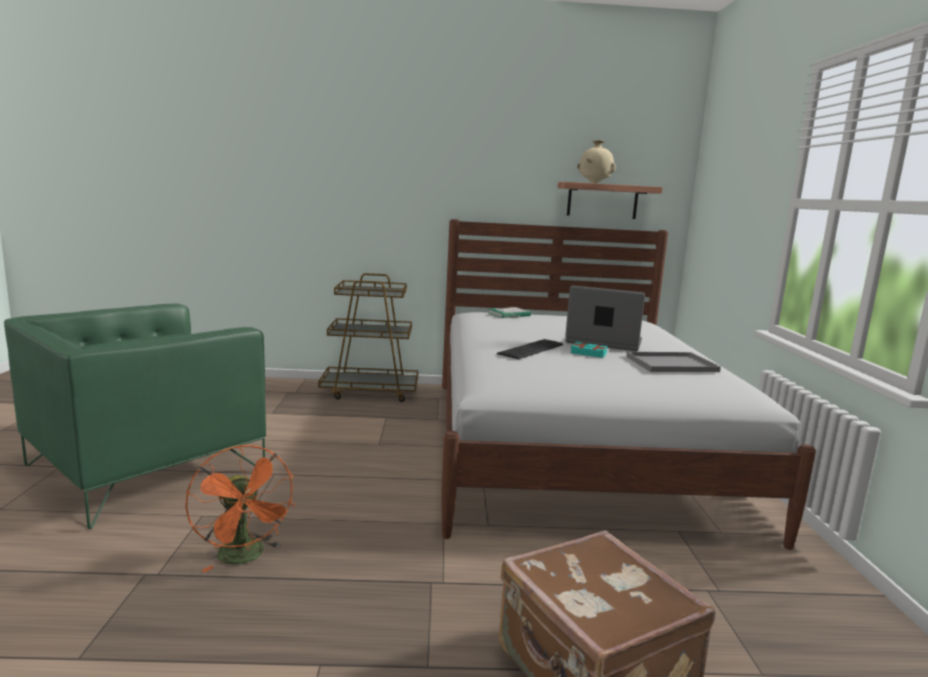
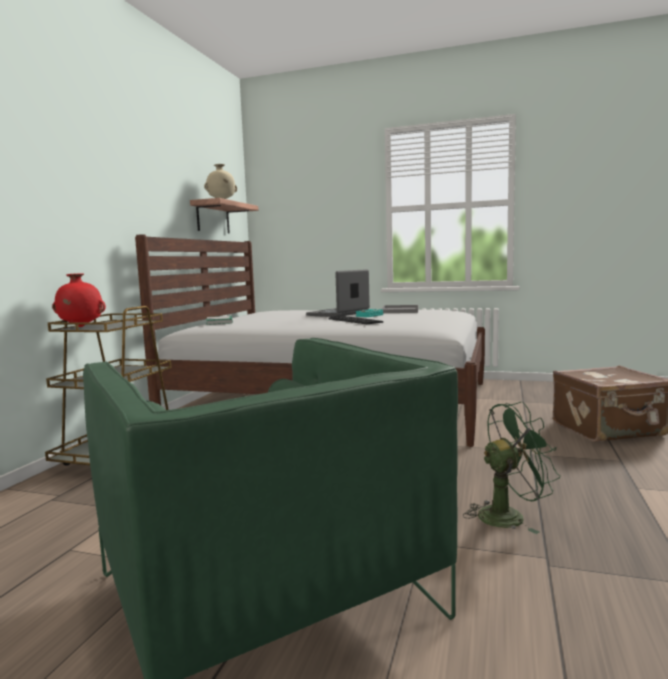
camera: 70 degrees left, 5 degrees down
(245, 557) = (509, 515): orange fan -> green fan
(360, 288) = (80, 326): none -> red vase

